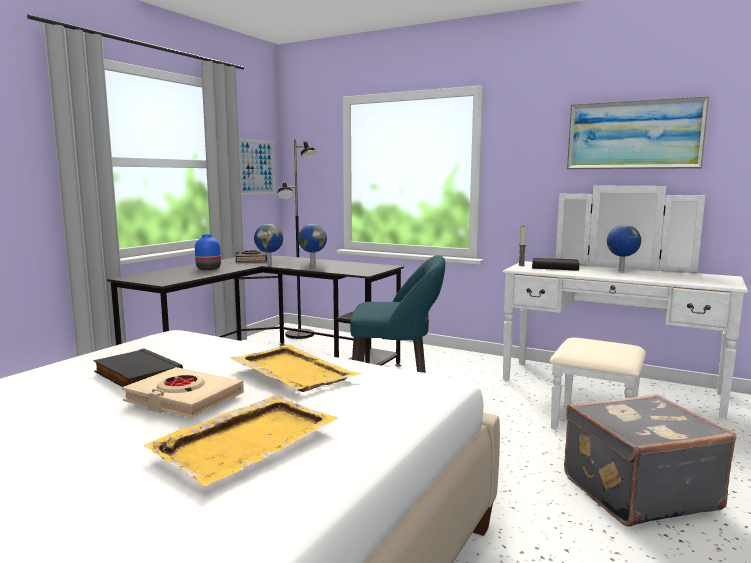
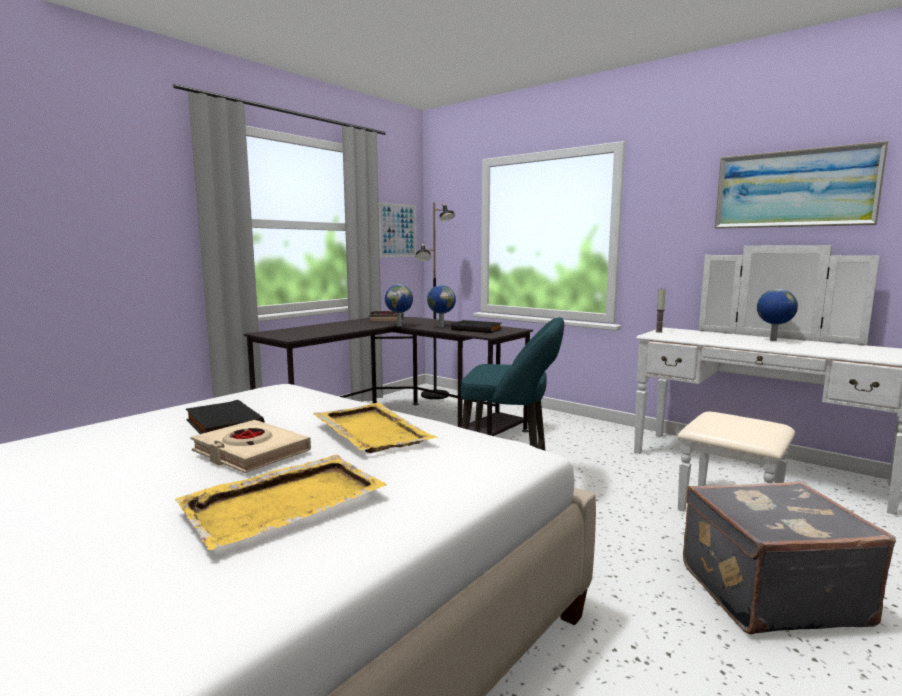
camera: 10 degrees right, 0 degrees up
(209, 269) = (341, 327): blue vase -> none
(555, 267) = (696, 334): black book -> black book (477, 329)

